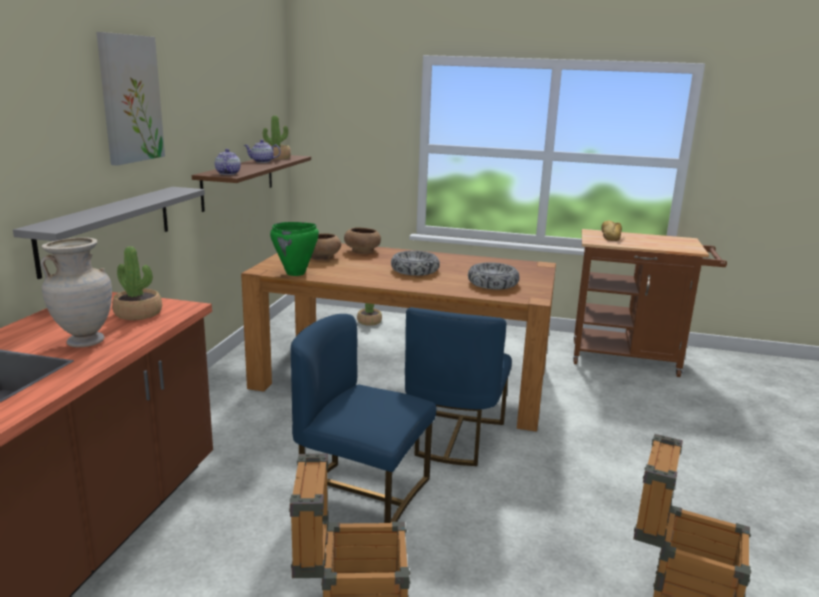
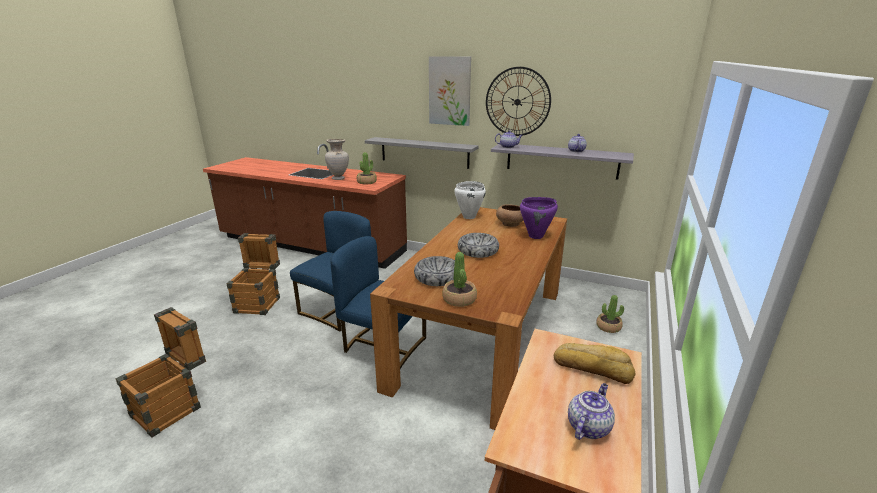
camera: 100 degrees right, 5 degrees up
(199, 108) = (517, 102): none -> wall clock
(238, 180) = (561, 161): brown shelf -> grey shelf
(277, 158) = (604, 153): potted plant -> potted plant (459, 299)
(295, 273) = (468, 217): green cooking pot -> white cooking pot
(362, 251) = (536, 236): brown bowl -> purple cooking pot
(661, 240) = (588, 426): none -> teapot

